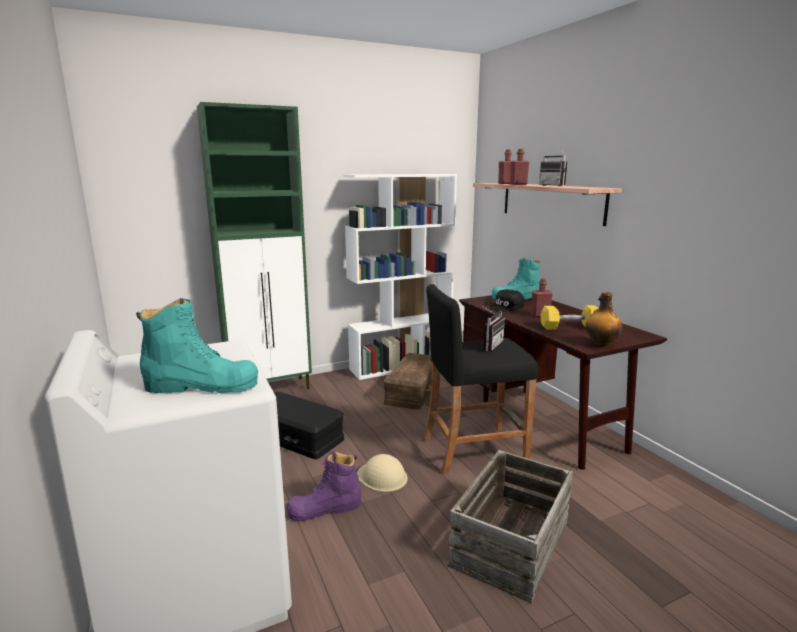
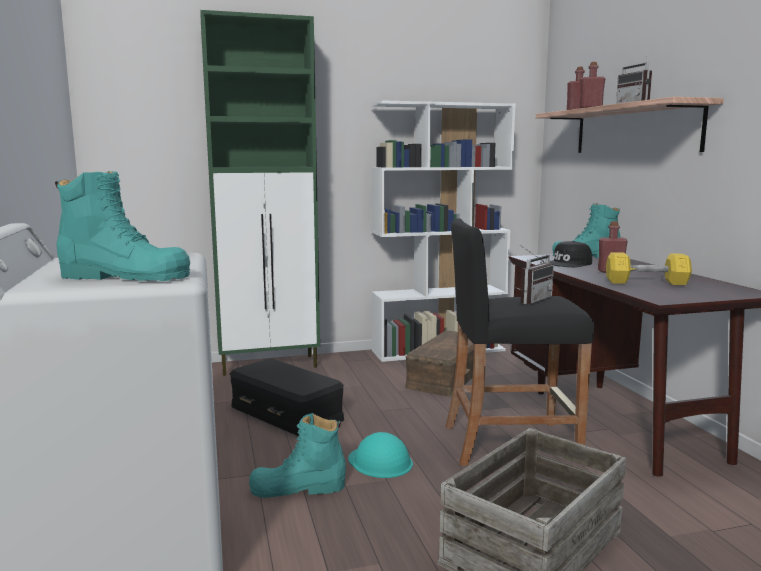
camera: 10 degrees right, 5 degrees down
(325, 509) = (298, 488): purple boot -> turquoise boot
(382, 476) = (380, 461): beige hard hat -> turquoise hard hat
(601, 344) = (683, 298): bottle -> none

